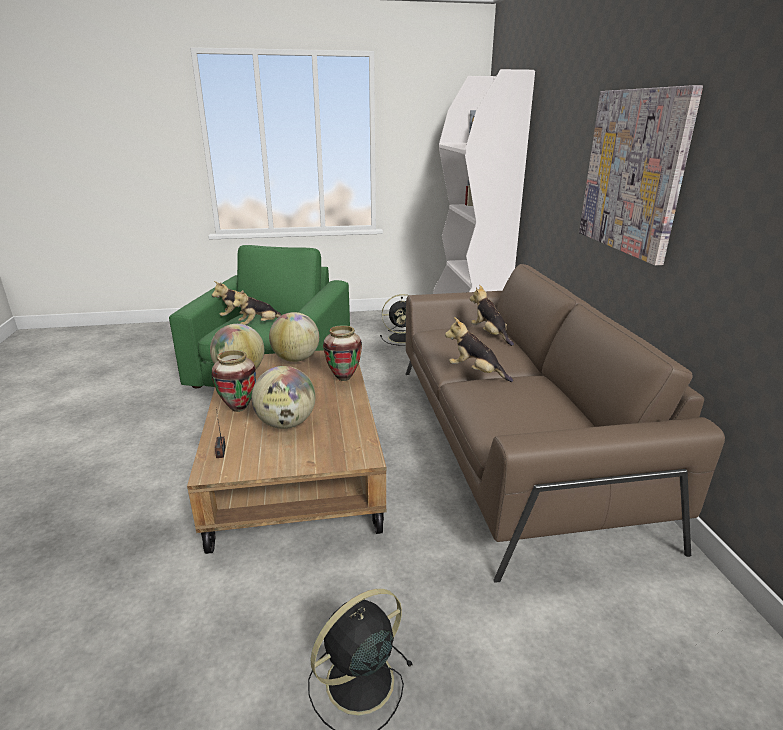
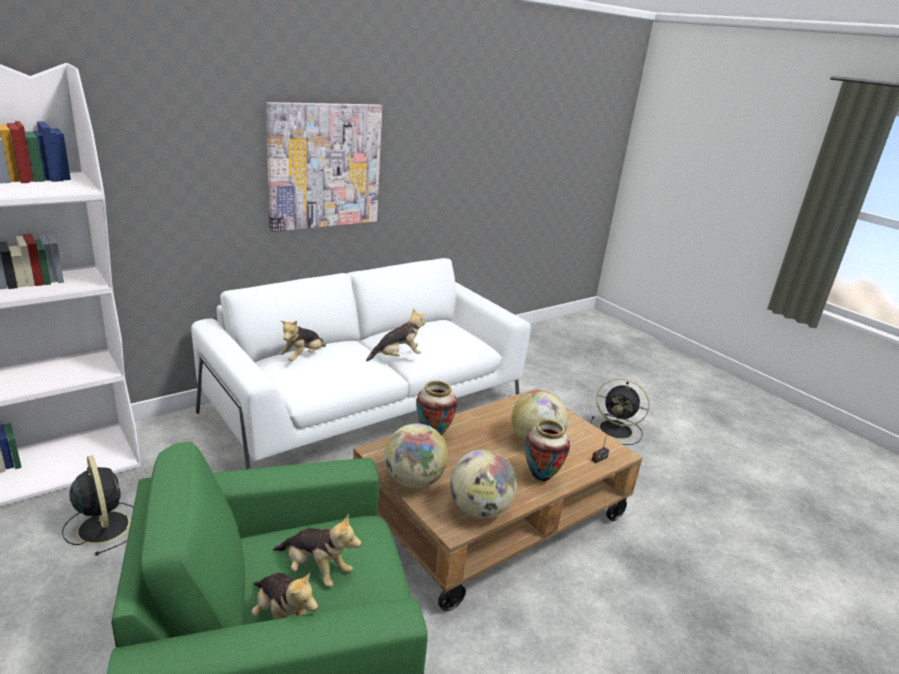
camera: 120 degrees left, 0 degrees up
(476, 373) = (397, 357): plush toy -> plush toy turned 120 degrees counterclockwise
(511, 442) = (367, 406): brown sofa -> white sofa

